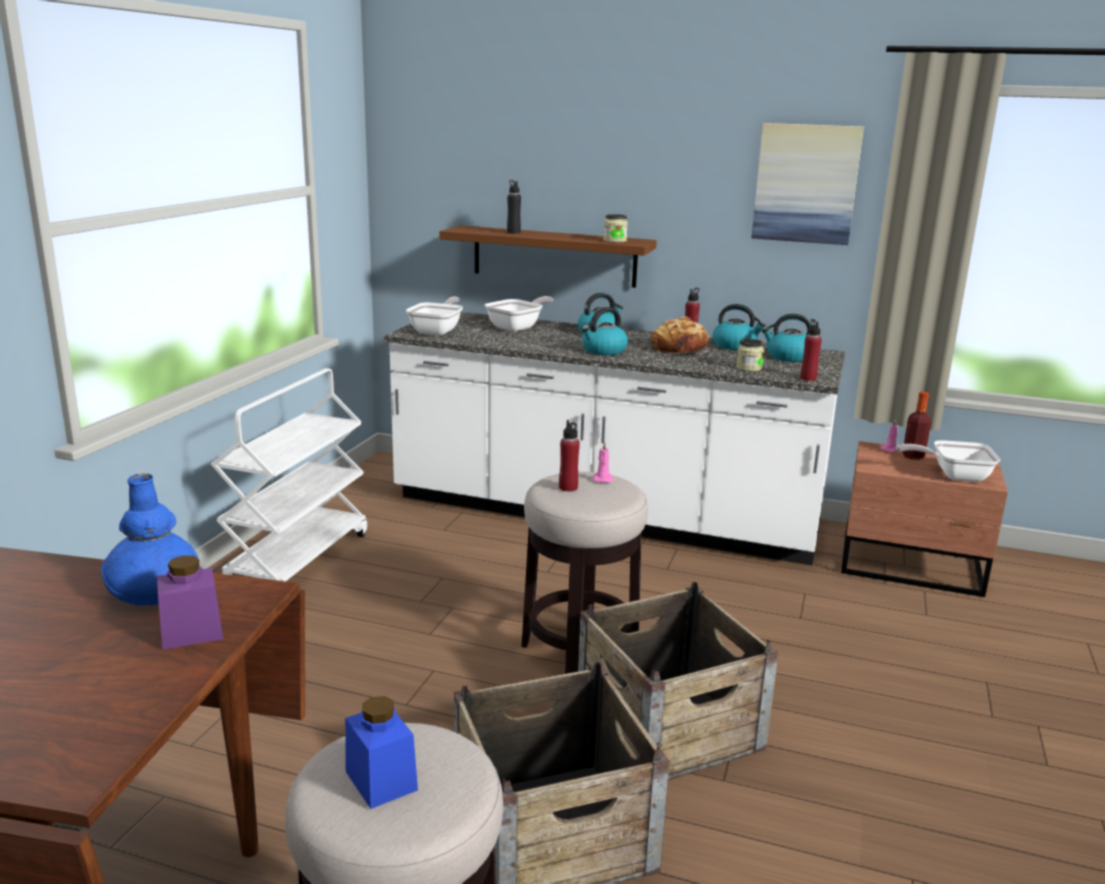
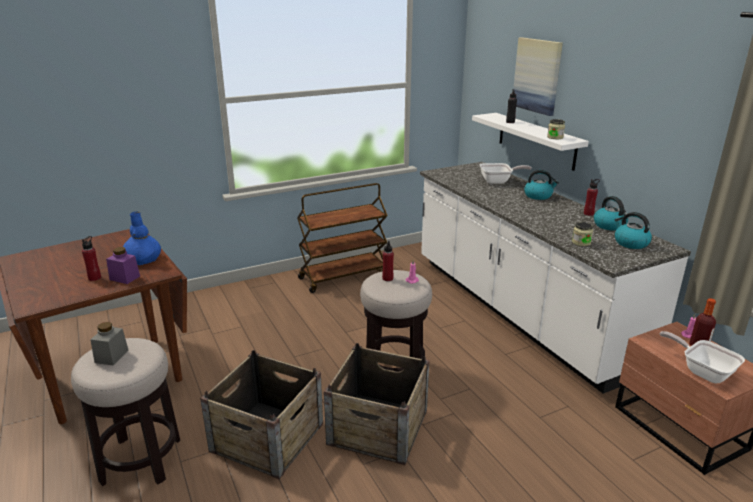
camera: 45 degrees right, 5 degrees up
(298, 560) = (343, 276): white cart -> brown cart
(381, 780) = (111, 356): blue jar -> grey jar
(438, 331) = (451, 174): frying pan -> none
(554, 256) = (536, 140): brown shelf -> white shelf
(603, 351) = (514, 207): kettle -> none
(680, 349) = (566, 218): bread -> none
(806, 183) = (683, 116): picture -> picture (537, 75)
(808, 378) = (605, 261): red bottle -> red bottle (94, 278)

